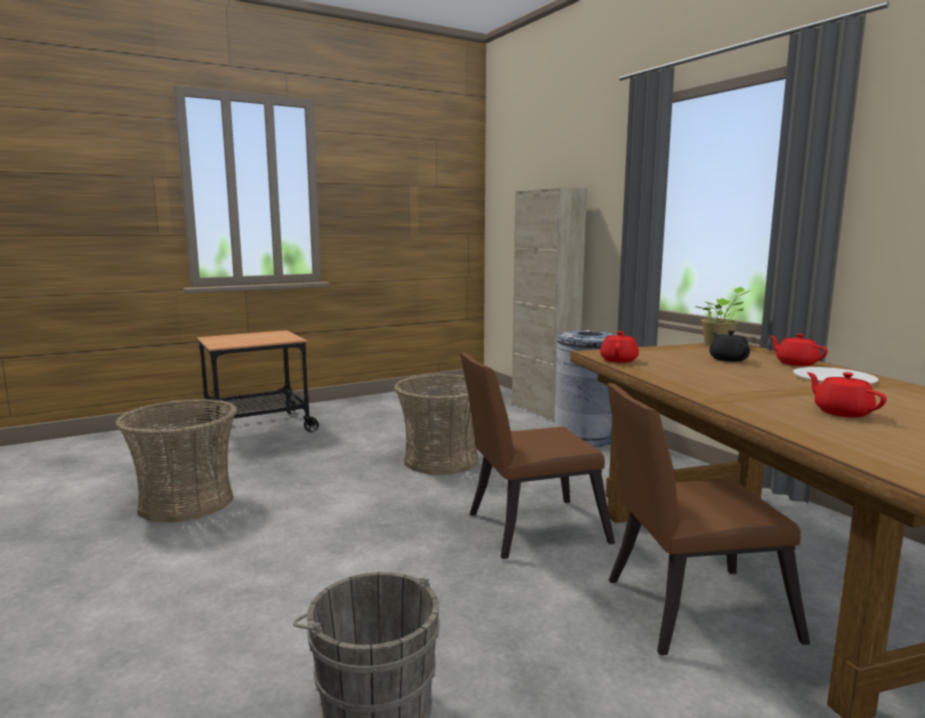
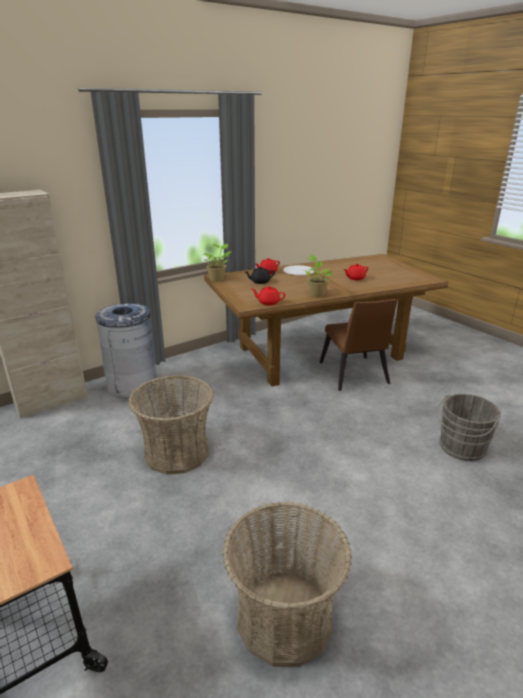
camera: 95 degrees left, 15 degrees up
(528, 528) = (292, 411): brown chair -> none
(685, 382) = (316, 294): none -> potted plant

